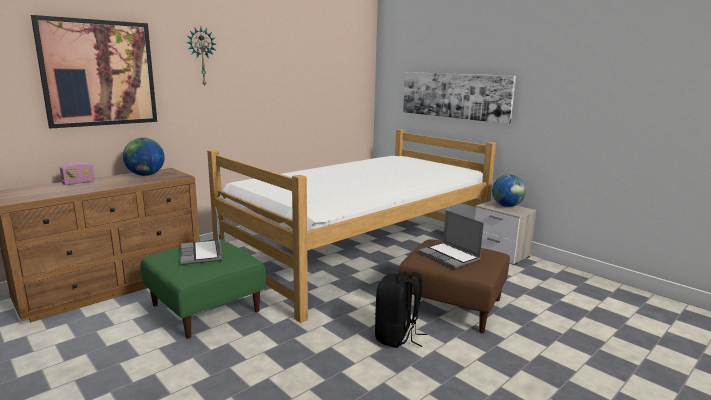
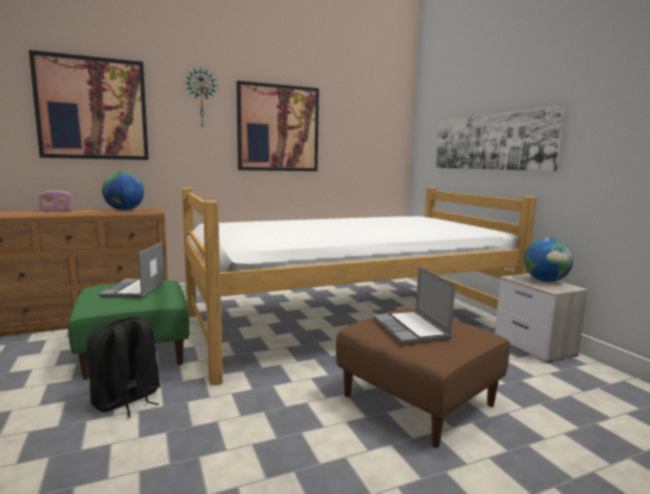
camera: 20 degrees right, 5 degrees down
(269, 82) = (278, 128): none -> picture
(397, 336) = (309, 426): black backpack -> black backpack (126, 400)

